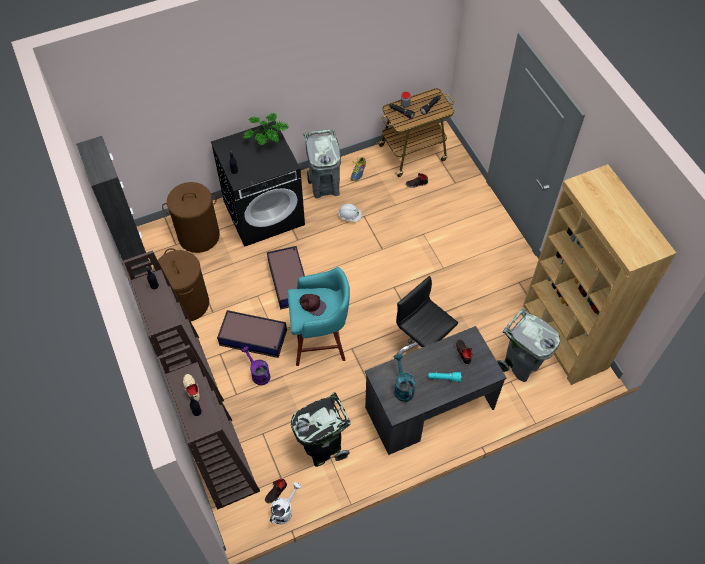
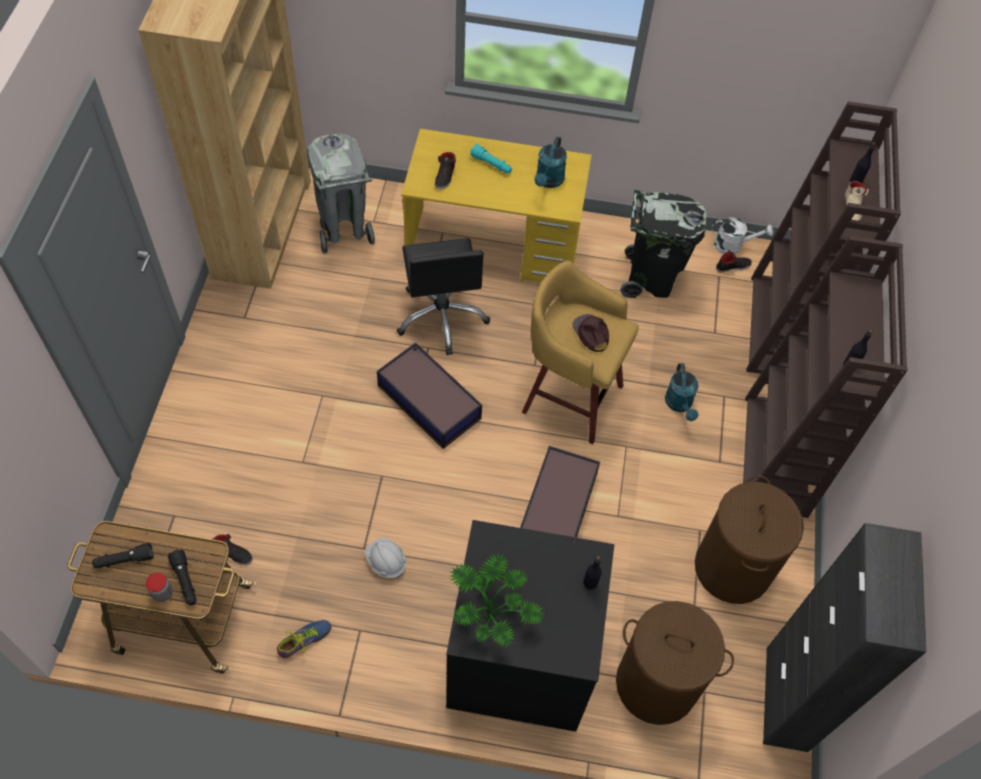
camera: 150 degrees left, 0 degrees up
(254, 338) = (659, 455): storage box -> storage box (428, 400)
(258, 373) = (680, 405): purple watering can -> turquoise watering can
(284, 510) = (733, 245): white watering can -> white watering can turned 150 degrees counterclockwise
(320, 341) = (569, 397): turquoise stool -> yellow stool
(325, 187) = (383, 645): grey trash can -> none
(429, 408) = (493, 248): grey desk -> yellow desk

